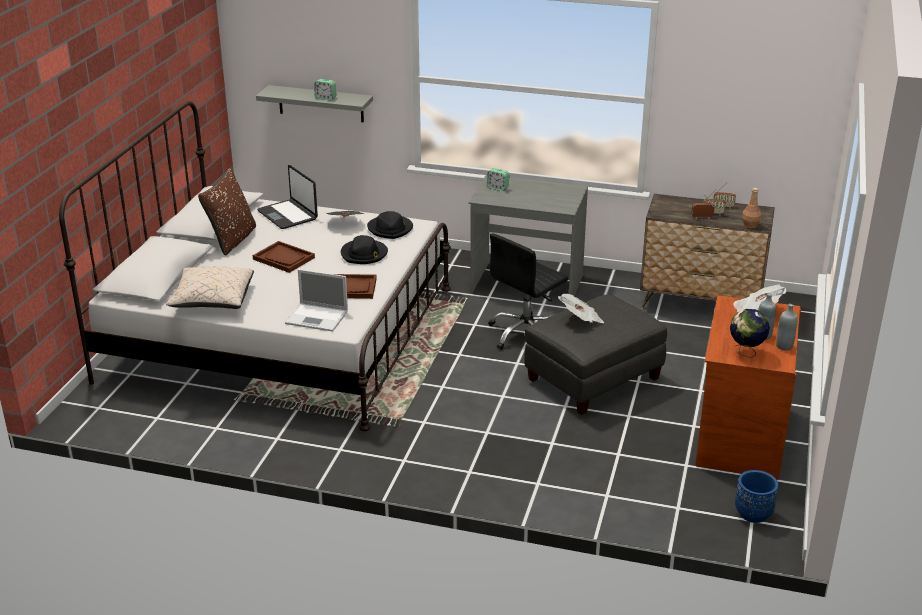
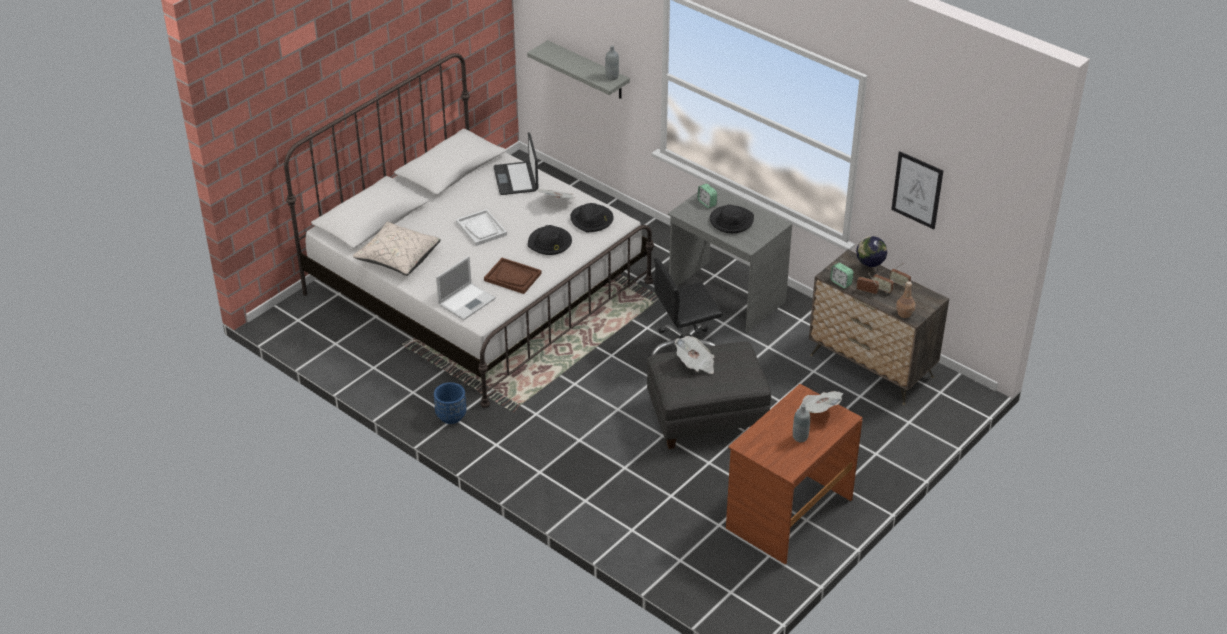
camera: 25 degrees right, 10 degrees up
(232, 240) = (453, 196): brown pillow -> none
(284, 258) = (481, 229): brown tray -> white tray
(318, 317) = (467, 301): laptop -> laptop turned 90 degrees counterclockwise
(325, 98) = (585, 71): alarm clock -> alarm clock (841, 282)
(533, 195) = (731, 221): none -> black hat
(722, 108) = (917, 190): none -> picture
(746, 353) = (768, 450): globe -> globe (869, 270)
(753, 514) = (736, 587): blue planter -> blue planter (451, 416)
(784, 346) = (807, 454): grey bottle -> grey bottle (612, 77)

